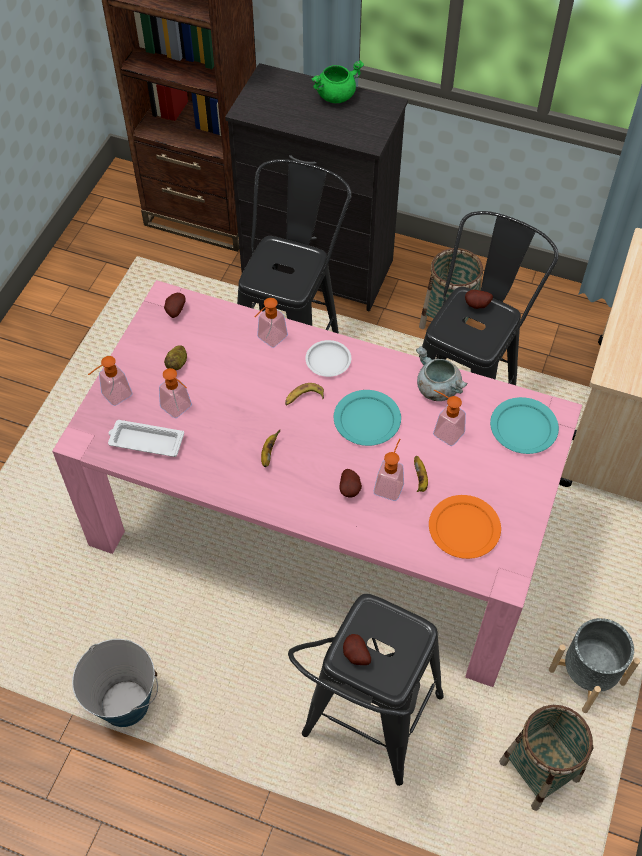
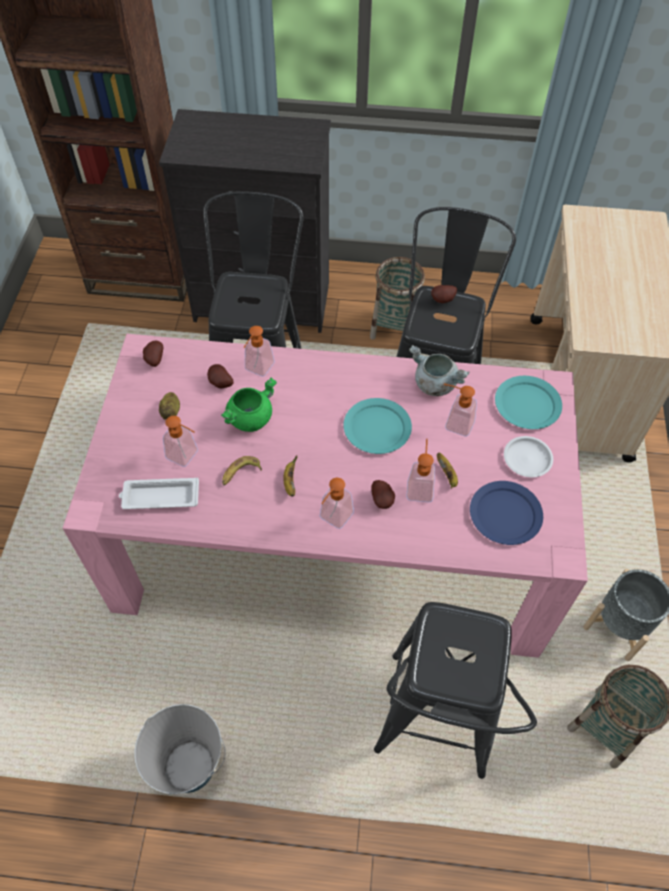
camera: 15 degrees left, 0 degrees up
(112, 397) = (112, 458): soap dispenser -> soap dispenser (333, 519)
(304, 398) = (308, 419): banana -> banana (240, 473)
(328, 360) = (321, 378): white plate -> white plate (527, 458)
(336, 95) = (261, 126): green cooking pot -> green cooking pot (250, 418)
(355, 656) = (438, 670): potato -> potato (220, 384)
(463, 528) = (504, 514): orange plate -> blue plate

